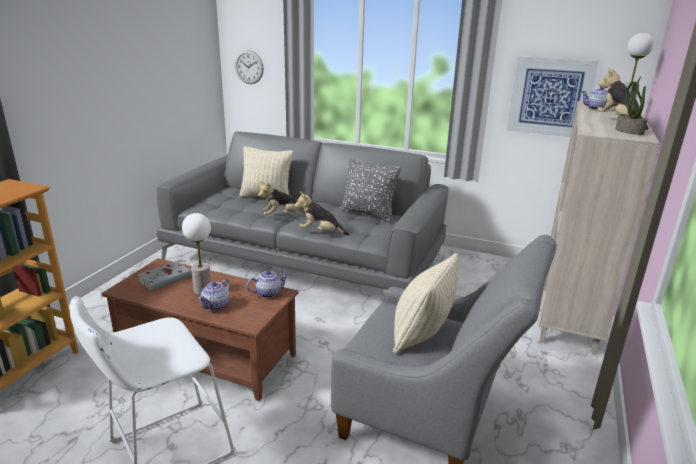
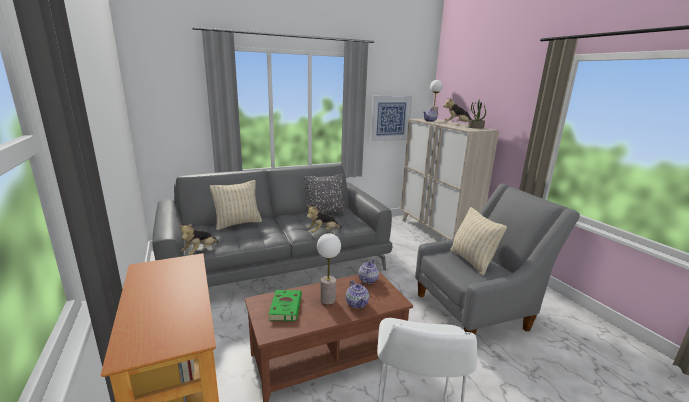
camera: 45 degrees left, 5 degrees down
(166, 278) = (285, 306): grey book -> green book
(249, 67) = (164, 118): wall clock -> none
(282, 216) = (278, 231): plush toy -> plush toy (200, 251)

